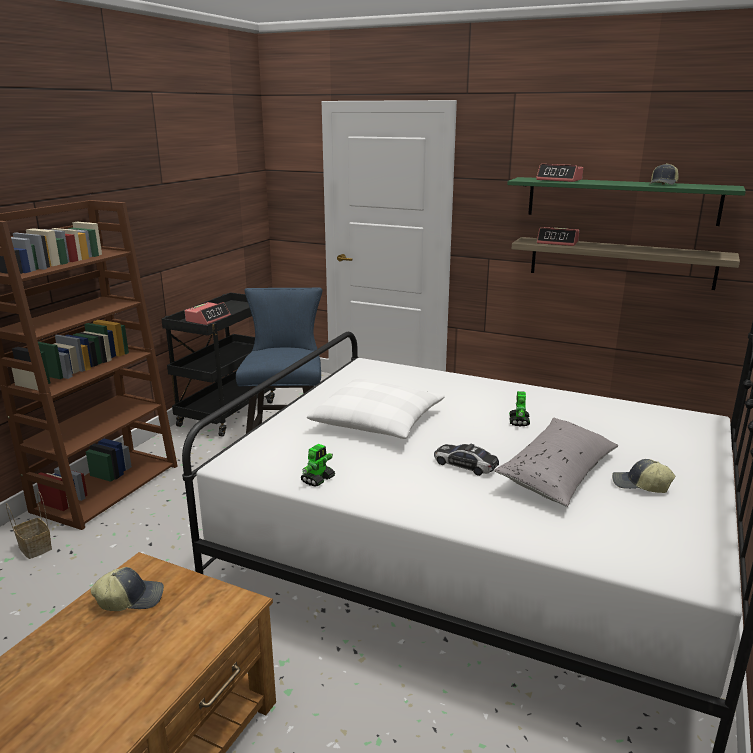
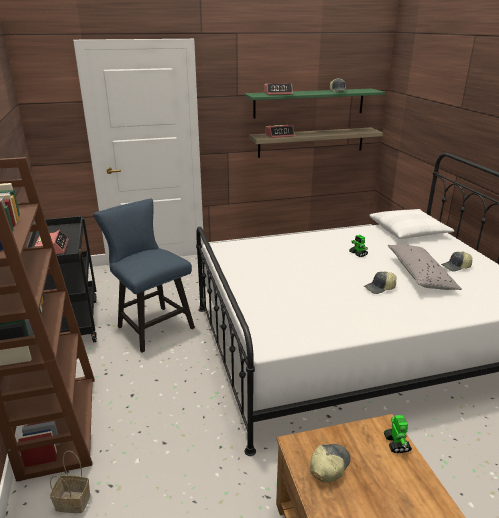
camera: 40 degrees left, 5 degrees up
(318, 479) = (332, 331): toy robot -> toy robot (396, 443)
(377, 421) = (294, 281): white pillow -> white pillow (408, 231)
(465, 465) = (380, 288): toy car -> cap

